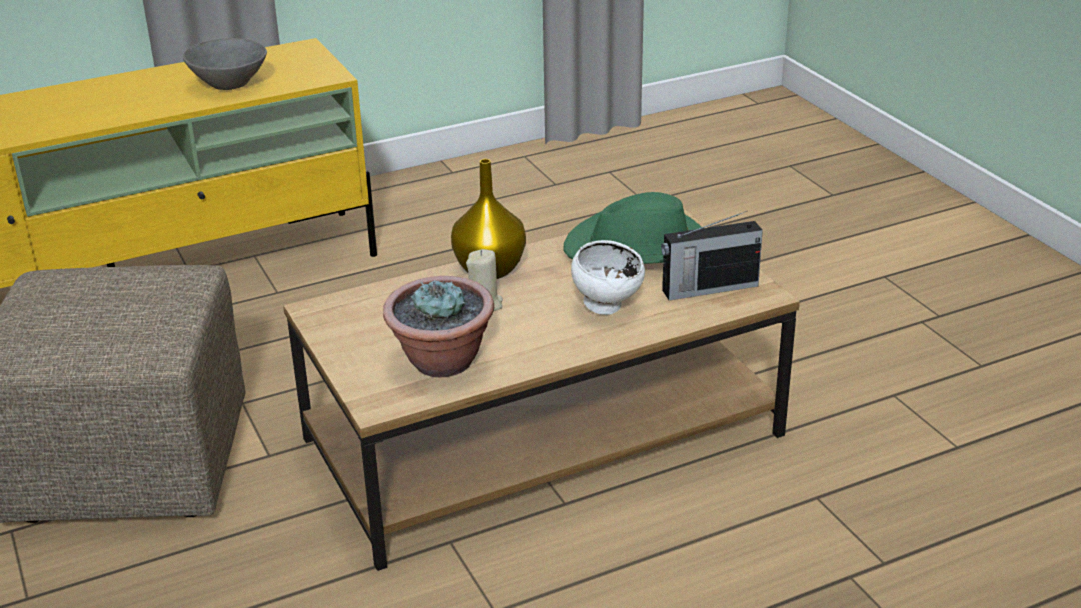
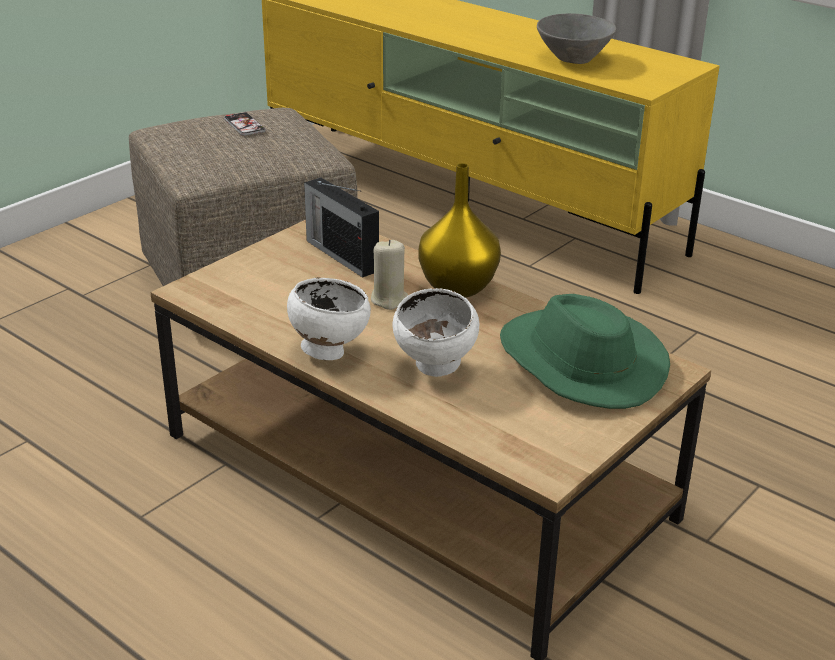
camera: 65 degrees right, 0 degrees up
(65, 300) = (244, 125): none -> phone
(442, 362) = (274, 303): potted plant -> none
(545, 350) = (328, 351): none -> white bowl
(708, 288) = (530, 426): radio -> radio (341, 255)

